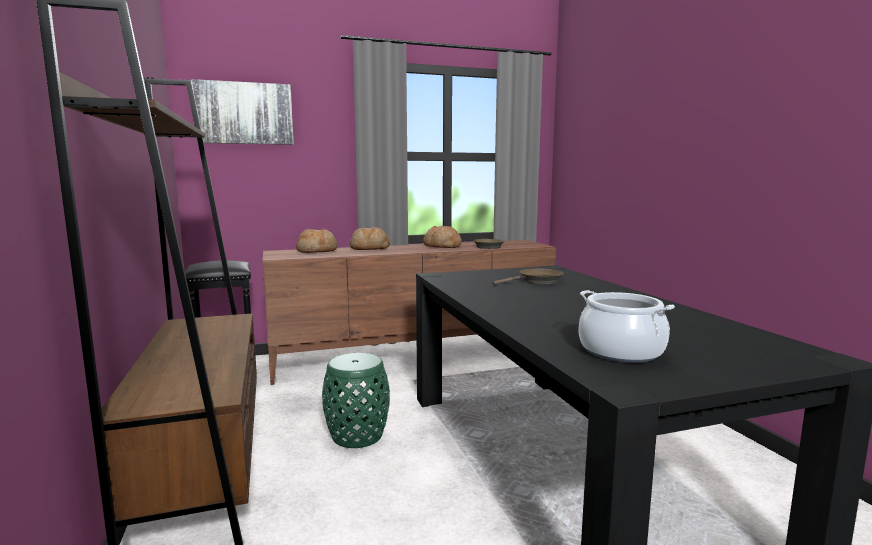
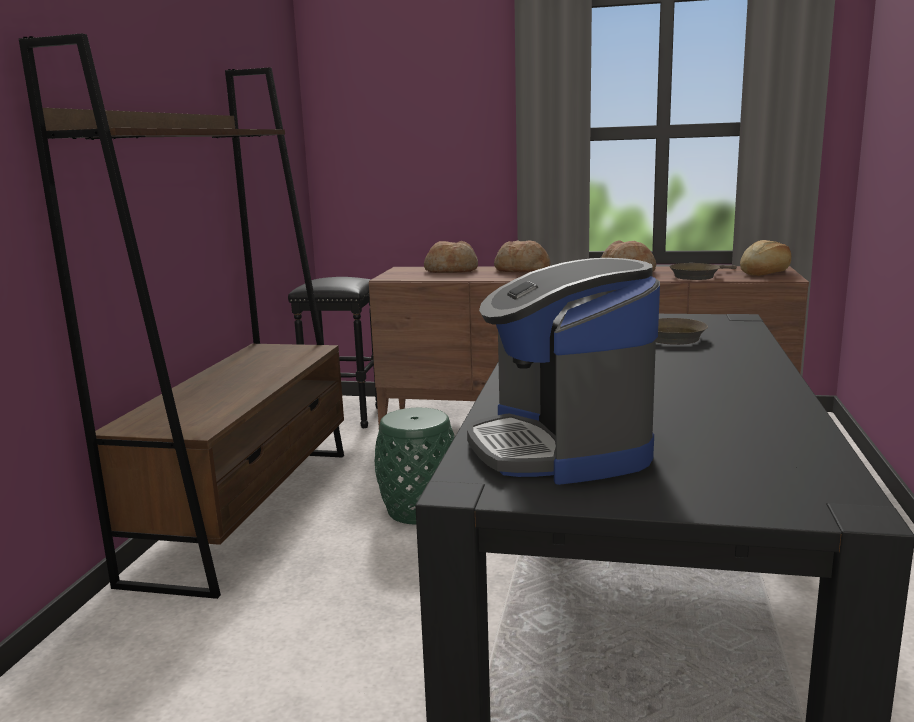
camera: 30 degrees right, 5 degrees up
(244, 113) = (381, 89): picture -> none
(522, 243) = (765, 272): none -> bread
(621, 351) = (561, 447): cooking pot -> coffee machine

